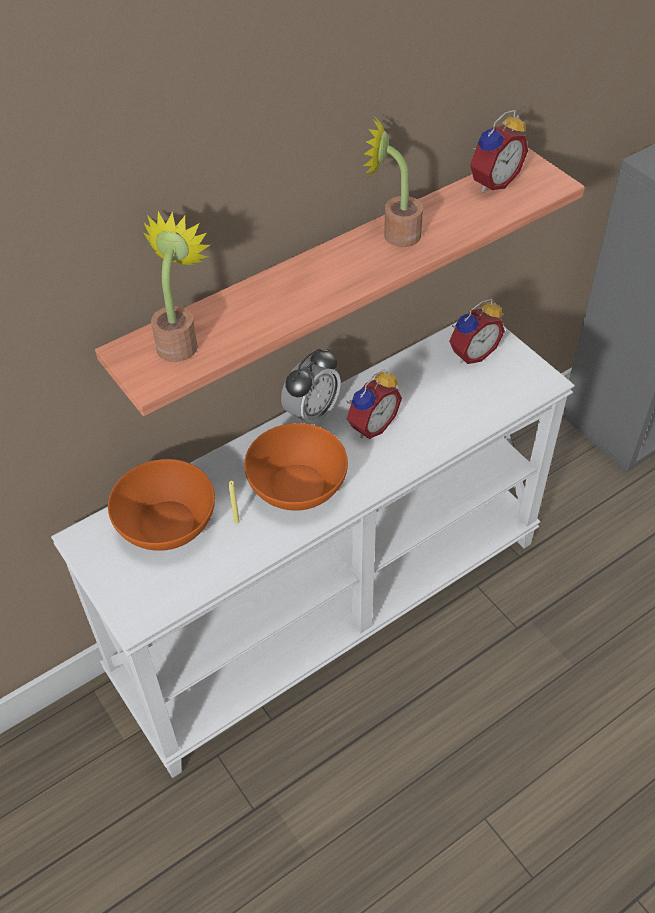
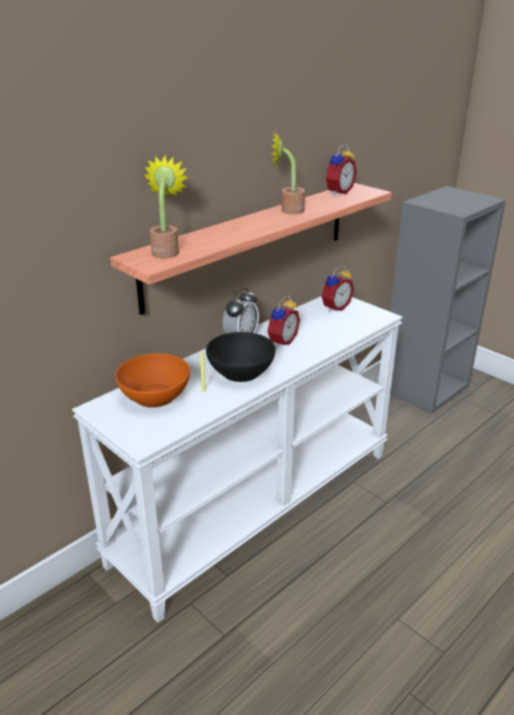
camera: 10 degrees left, 20 degrees down
(298, 486) = (241, 371): orange bowl -> black bowl

